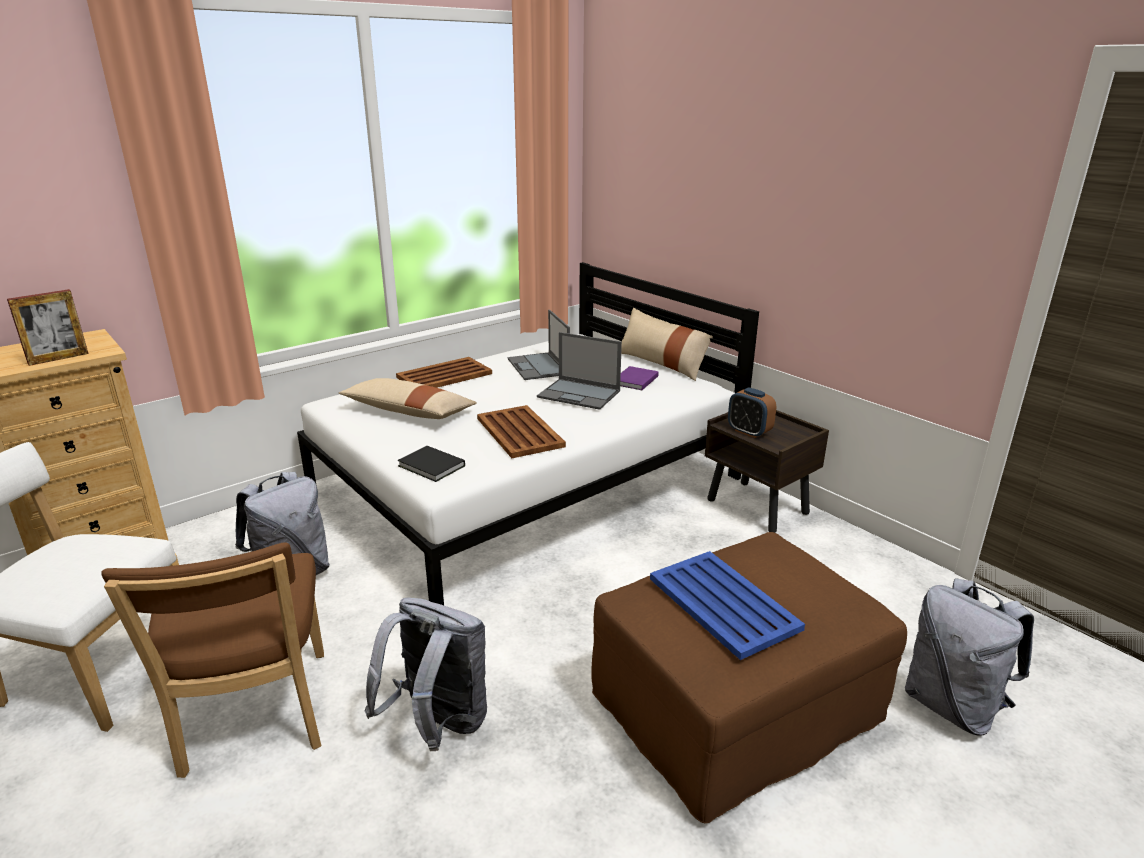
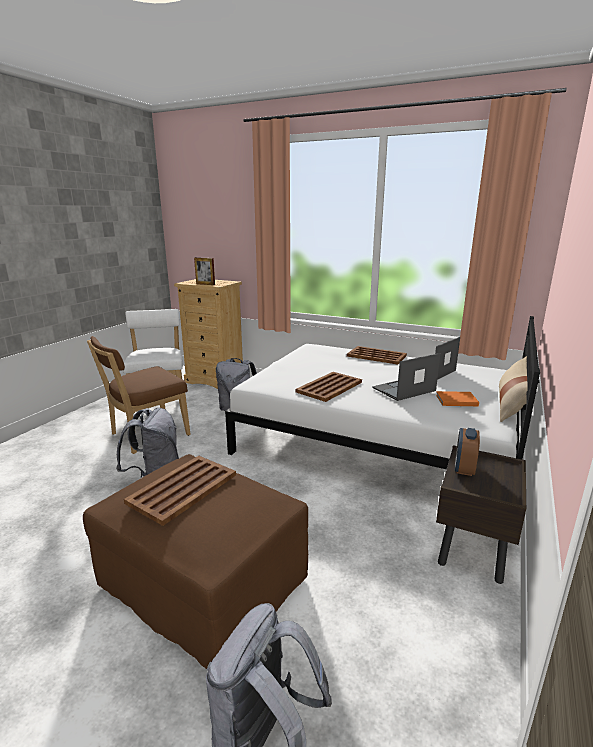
camera: 65 degrees right, 5 degrees down
(409, 411) = (322, 360): beige pillow -> none
(432, 467) = (267, 378): black book -> none
(580, 394) = (403, 389): laptop -> laptop turned 60 degrees clockwise
(634, 380) = (455, 400): purple book -> orange book
(722, 602) = (184, 488): blue tray -> brown tray

